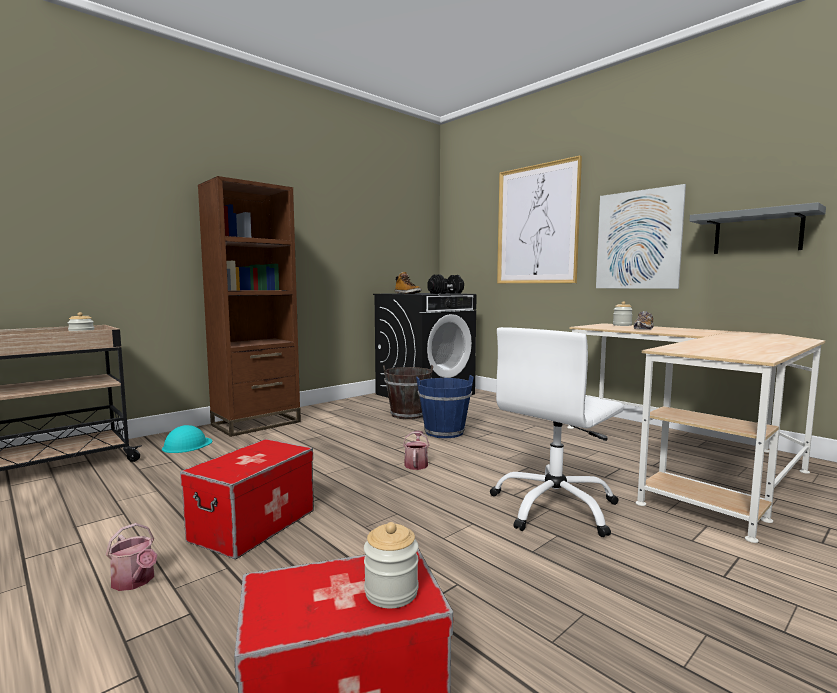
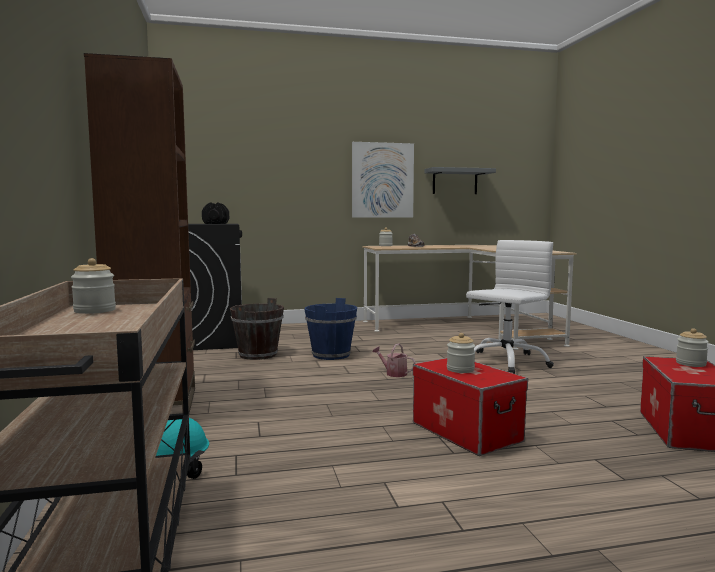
camera: 60 degrees left, 0 degrees up
(135, 581) = (541, 476): watering can -> none
(251, 455) = (460, 369): none -> jar
(407, 293) = (200, 224): boot -> none
(537, 225) = (291, 158): picture -> none
(555, 507) = (506, 362): white office chair -> white office chair turned 120 degrees counterclockwise

